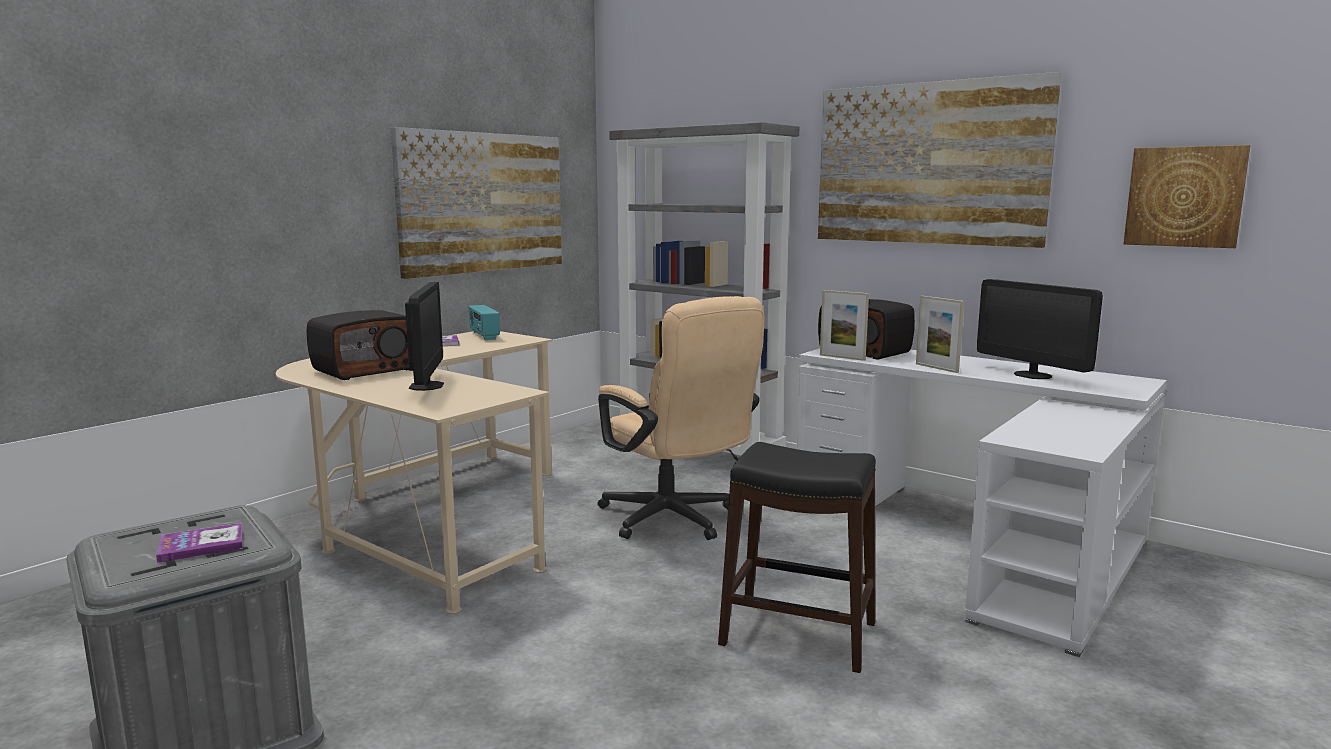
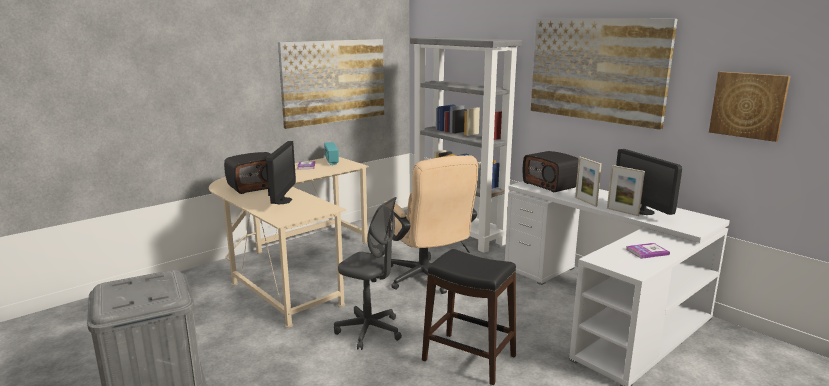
camera: 10 degrees right, 5 degrees up
(201, 545) = (147, 293): book -> book (647, 252)
(606, 607) = (369, 331): none -> grey office chair
(842, 357) = (532, 189): picture frame -> picture frame (622, 212)

